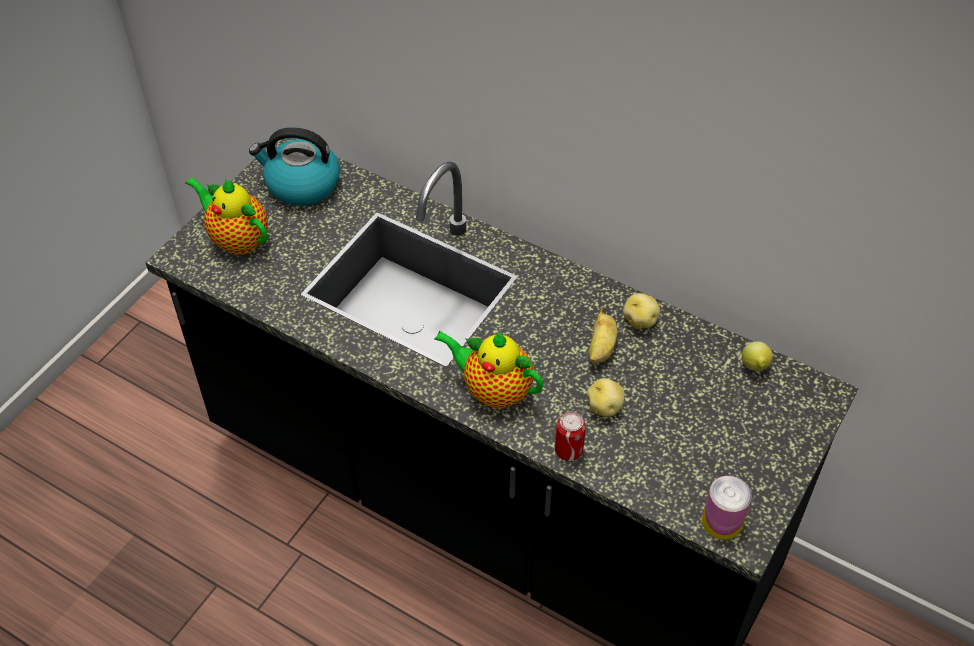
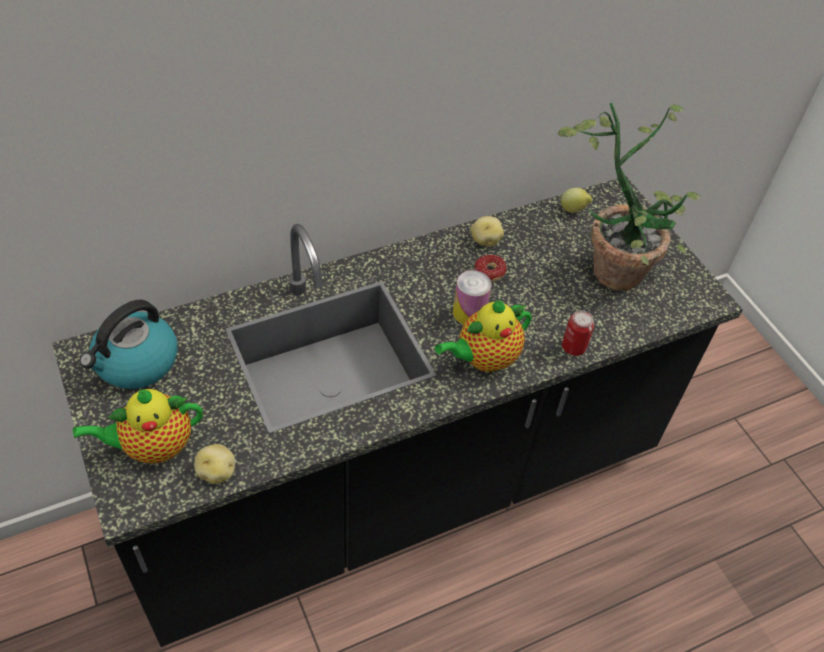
camera: 60 degrees left, 0 degrees up
(601, 348) = (494, 275): banana -> donut
(605, 407) = (549, 304): potato -> potato (217, 471)
(716, 434) = (615, 262): none -> potted plant
(722, 521) = (689, 302): can -> can (469, 312)

